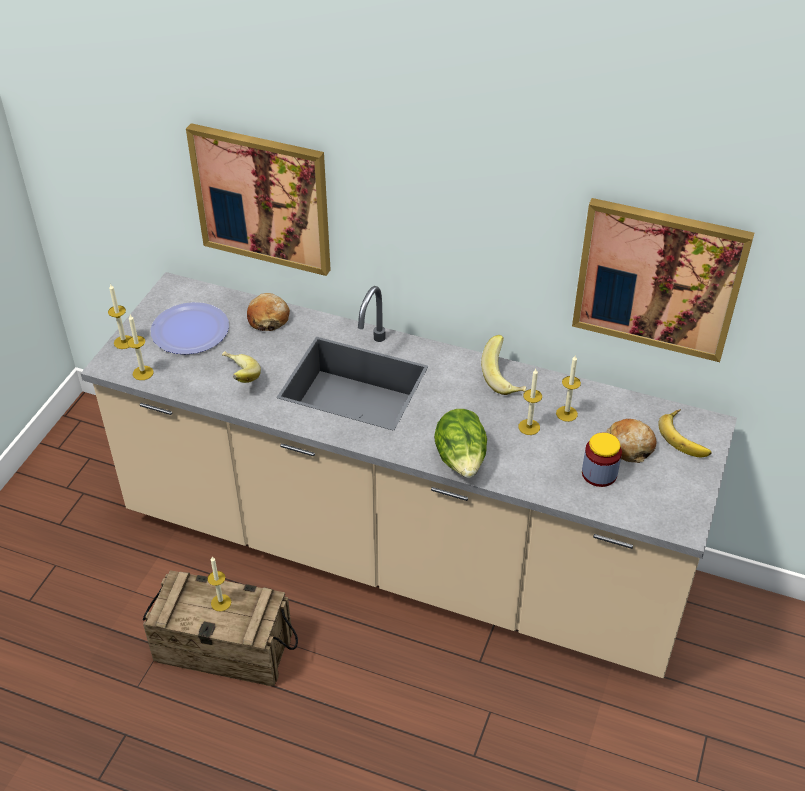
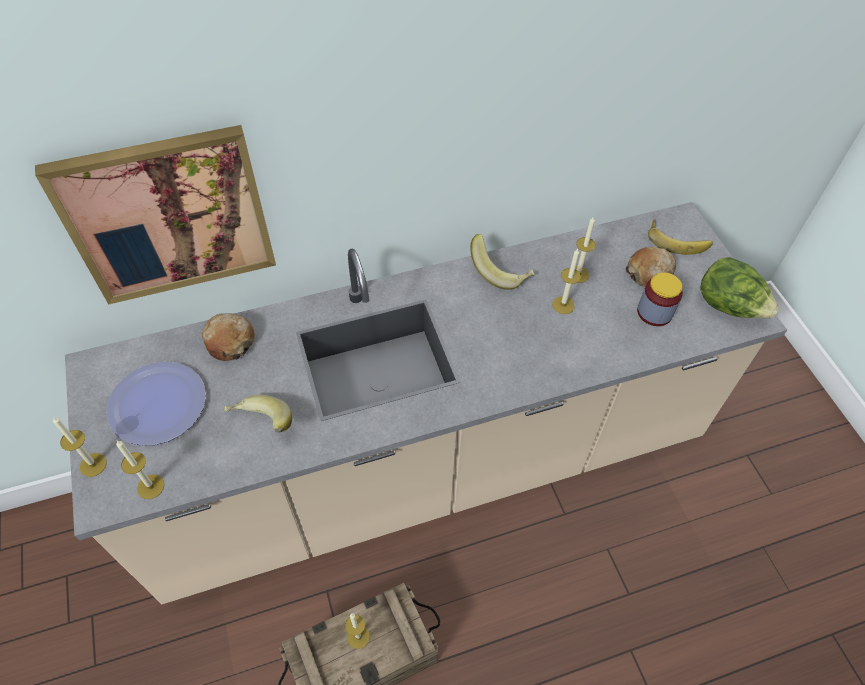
camera: 40 degrees left, 10 degrees up
(461, 460) = (544, 373): lettuce -> lettuce (729, 306)
(658, 278) = (631, 105): picture -> none

